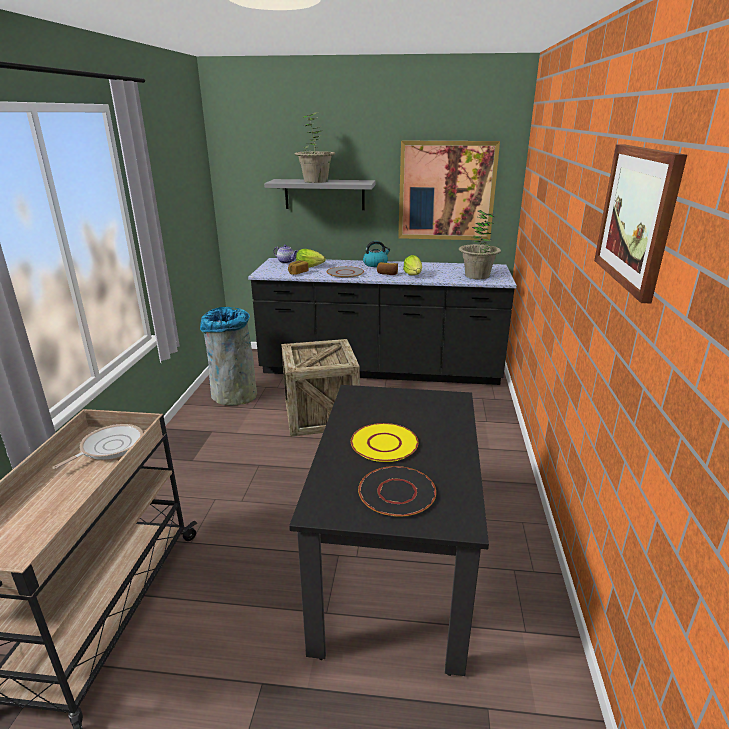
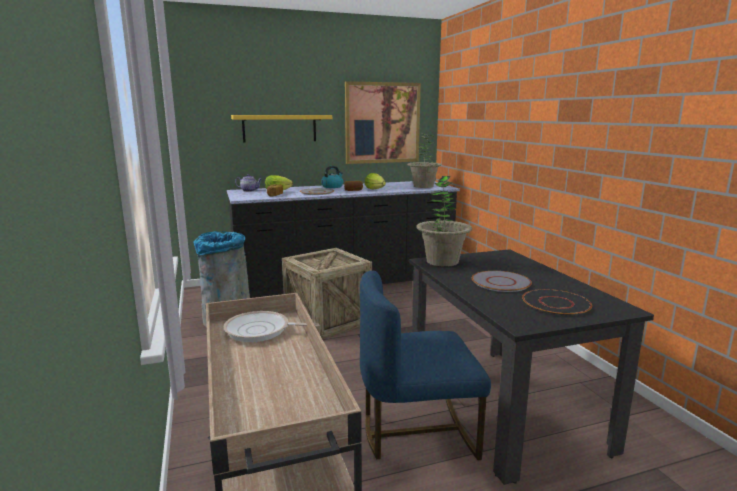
camera: 25 degrees left, 10 degrees down
(109, 447) = (261, 331): frying pan -> frying pan turned 90 degrees counterclockwise
(285, 568) = (417, 432): none -> blue chair
(315, 181) = (277, 114): potted plant -> potted plant (442, 261)
(324, 194) = (279, 128): grey shelf -> yellow shelf
(384, 443) = (501, 282): yellow plate -> grey plate
(637, 217) = (652, 84): picture -> none

